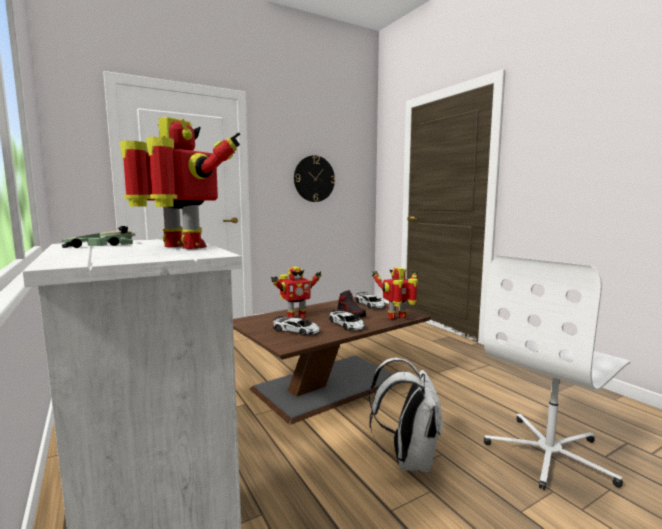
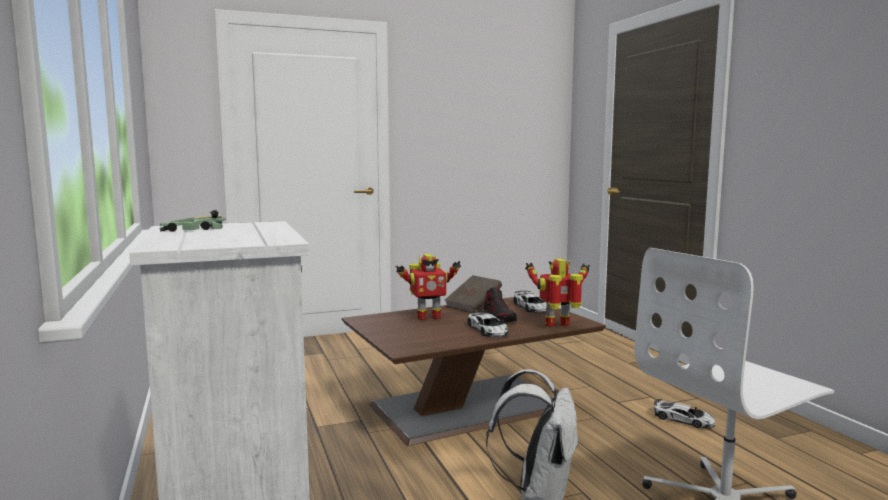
camera: 10 degrees right, 0 degrees up
(182, 247) = (264, 233): toy robot -> none
(296, 330) = (422, 333): toy car -> toy car (683, 420)
(314, 179) = (479, 134): wall clock -> none
(326, 305) = (473, 306): none -> brown book

